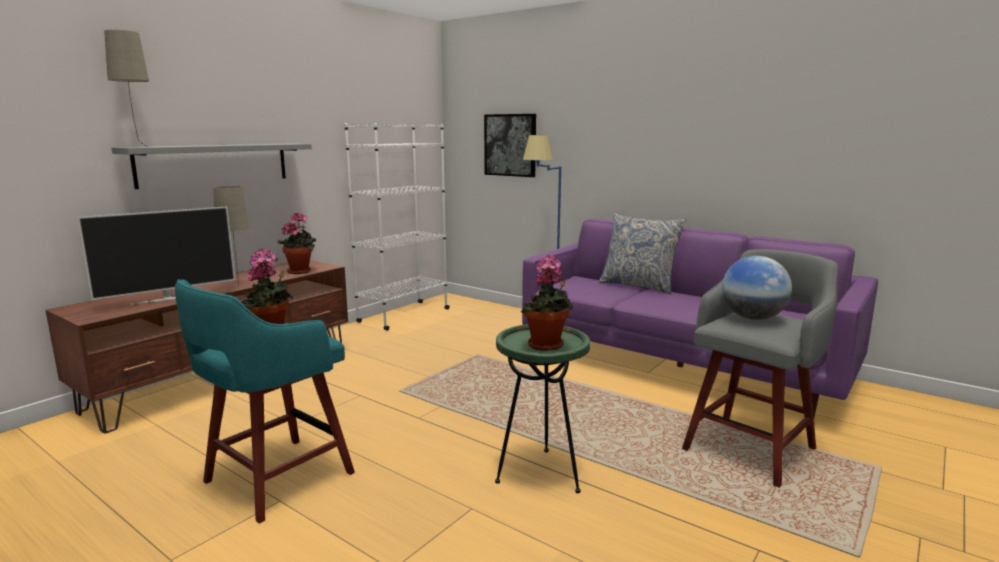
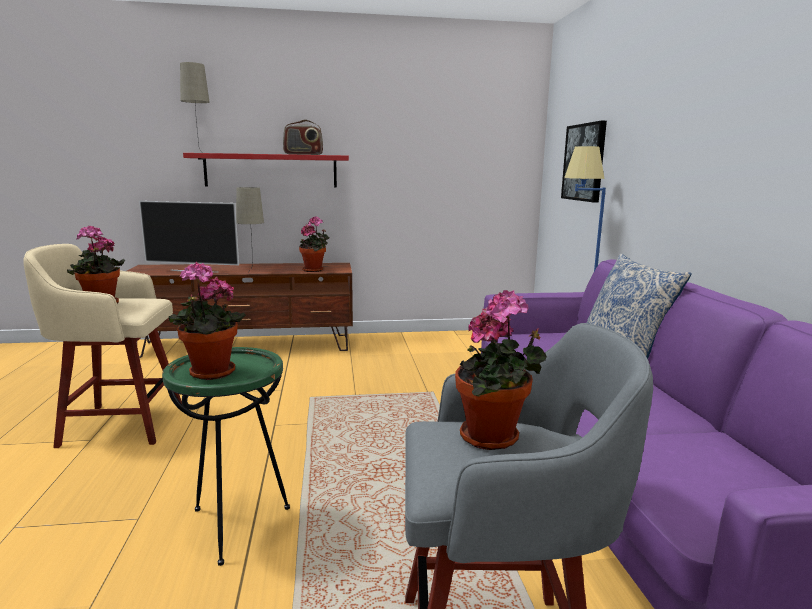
camera: 45 degrees right, 0 degrees up
(215, 164) = (271, 170): grey shelf -> red shelf
(259, 144) = (303, 154): none -> radio
(275, 479) = (119, 424): turquoise stool -> beige stool
(403, 315) = (448, 338): white bookcase -> none
(753, 318) = (494, 439): globe -> potted plant

